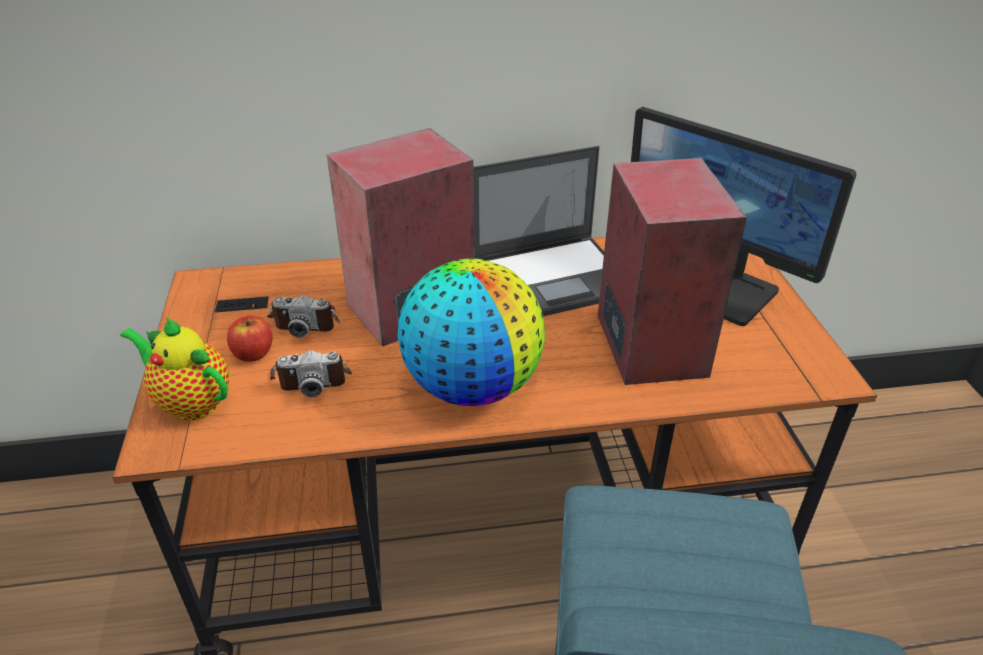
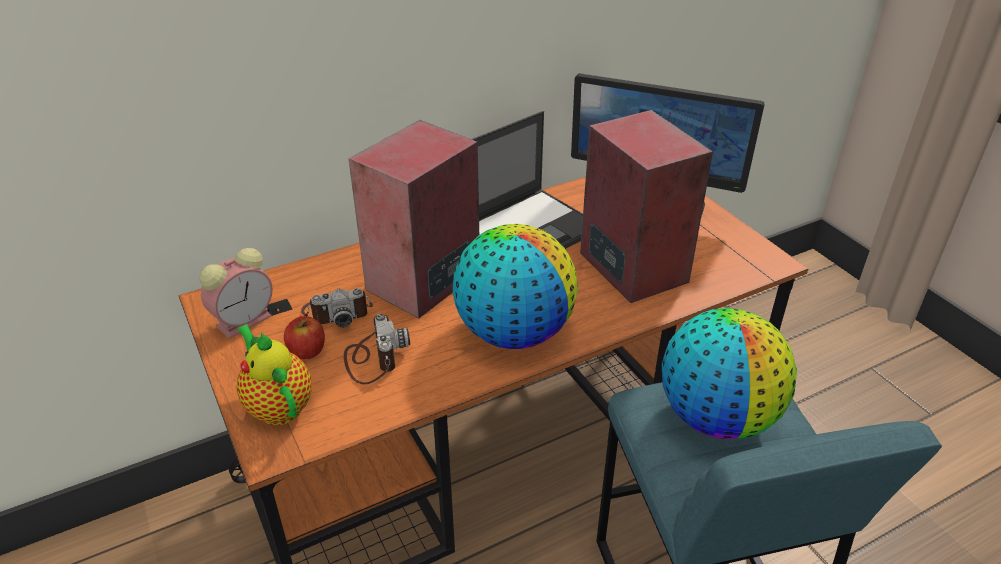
camera: 20 degrees left, 0 degrees up
(191, 402) = (278, 405): teapot -> teapot turned 45 degrees clockwise
(217, 308) = (246, 320): none -> alarm clock
(311, 377) = (373, 358): camera -> camera turned 75 degrees counterclockwise
(678, 550) = (717, 417): none -> globe

